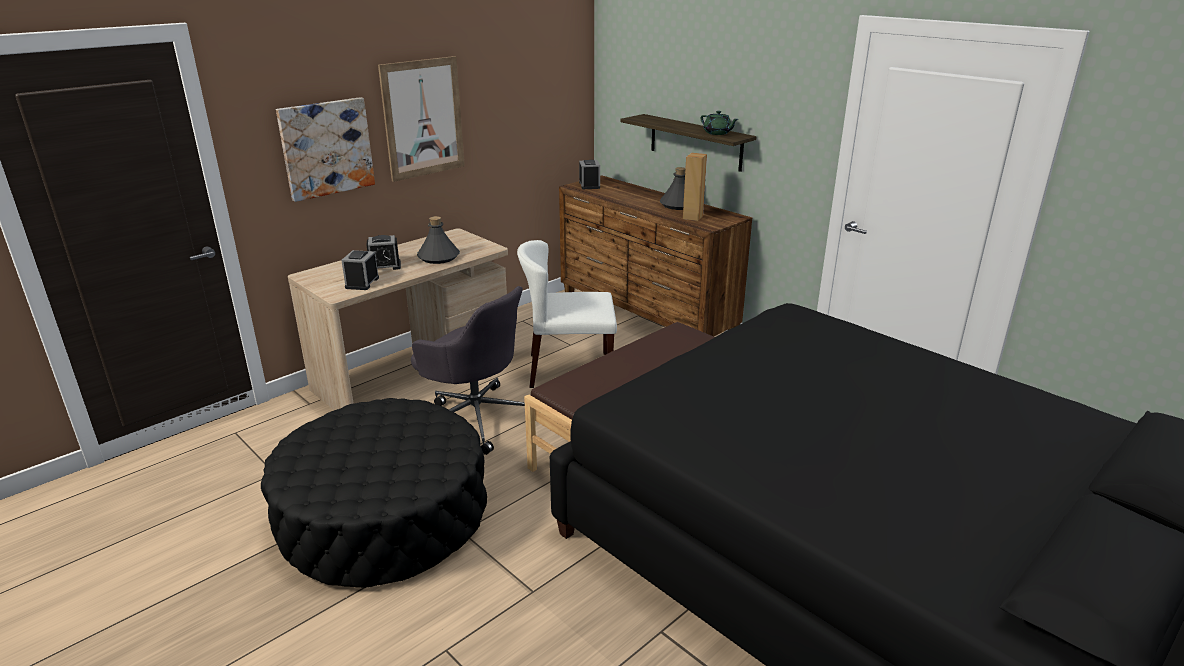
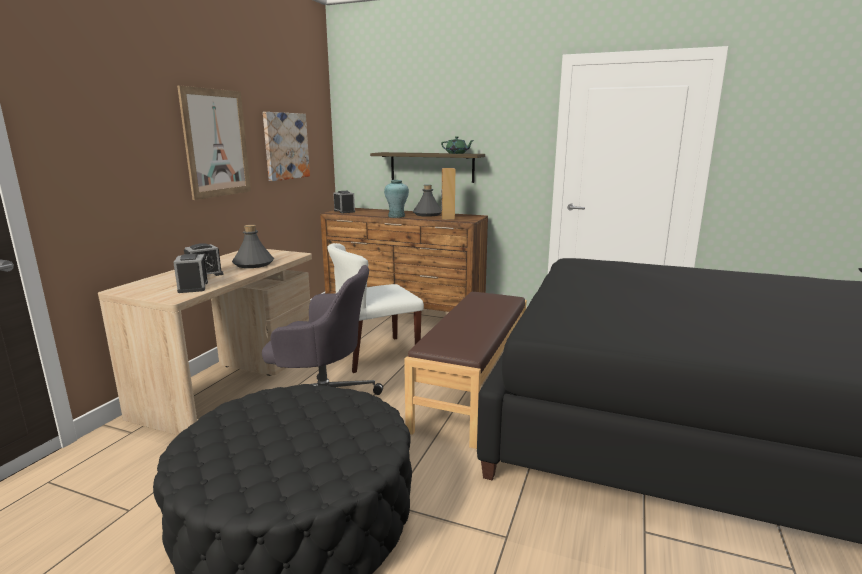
camera: 25 degrees left, 10 degrees down
(326, 148) = (132, 160): picture -> picture (285, 146)
(637, 204) = (396, 216): none -> turquoise vase

